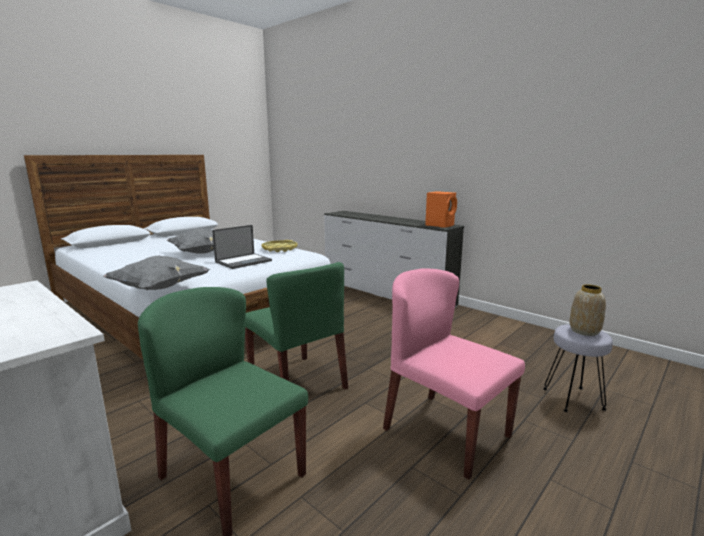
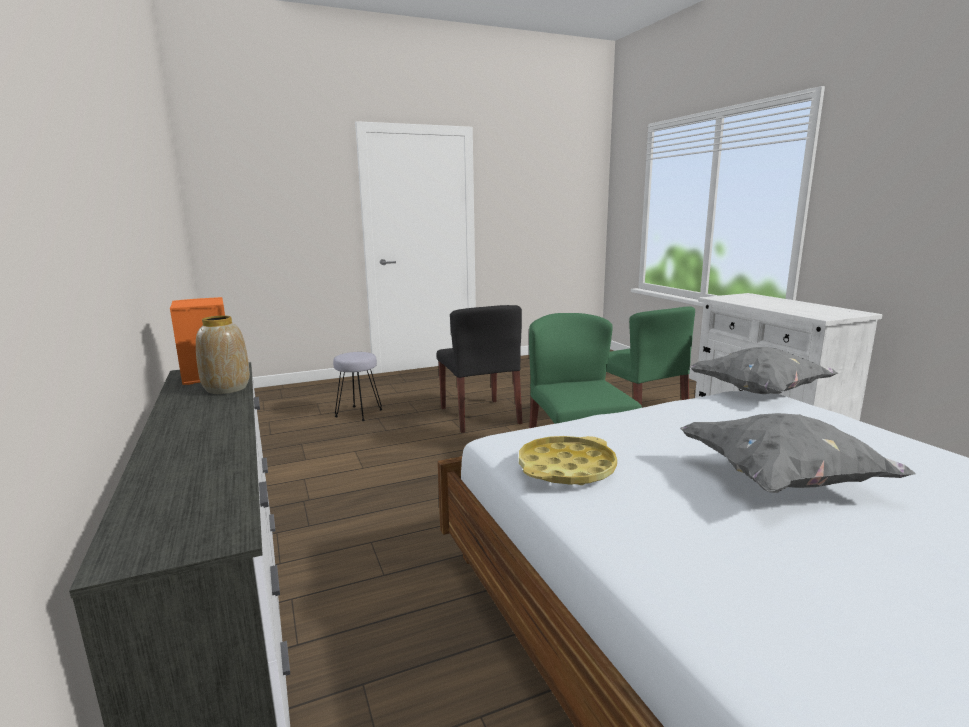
camera: 155 degrees left, 0 degrees up
(244, 261) = (653, 428): laptop -> none
(445, 432) = (480, 416): pink chair -> black chair
(585, 331) = (352, 355): vase -> vase (226, 388)

